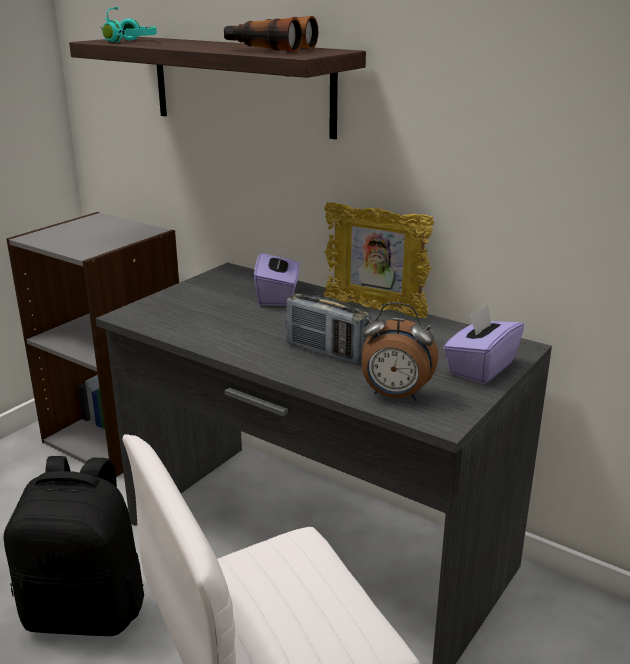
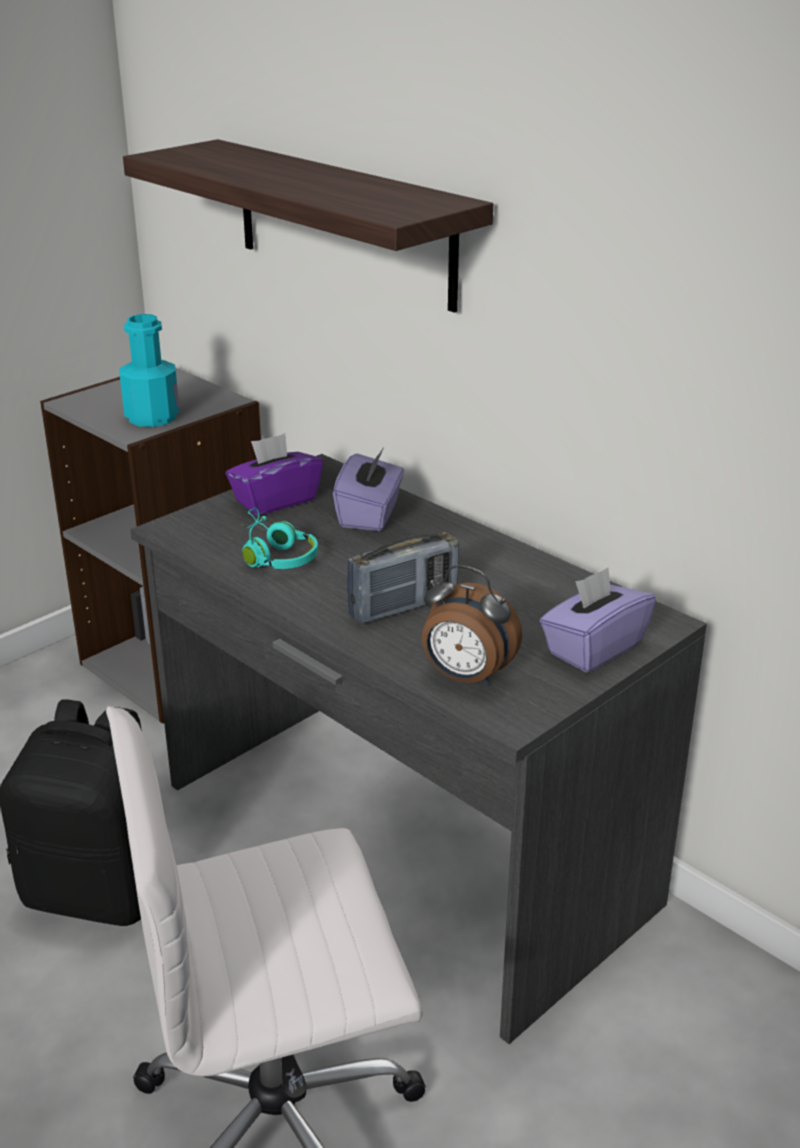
camera: 10 degrees right, 5 degrees up
(97, 243) = (152, 417): none -> turquoise bottle
(125, 41) = (195, 157): turquoise headphones -> turquoise headphones (274, 555)
(203, 292) = (275, 501): none -> purple tissue box
(269, 49) = (366, 194): binoculars -> none
(327, 352) = (403, 607): radio -> radio turned 75 degrees counterclockwise
(375, 309) = (491, 546): picture frame -> none

